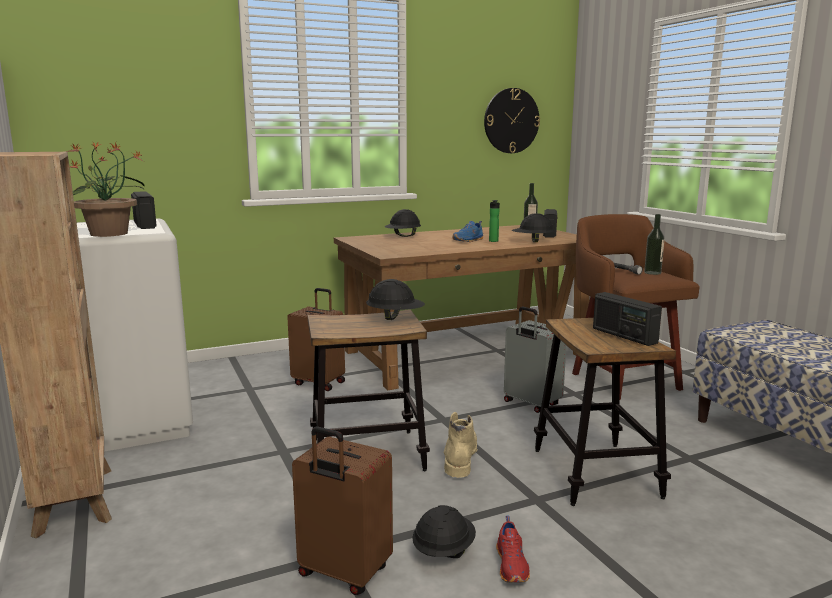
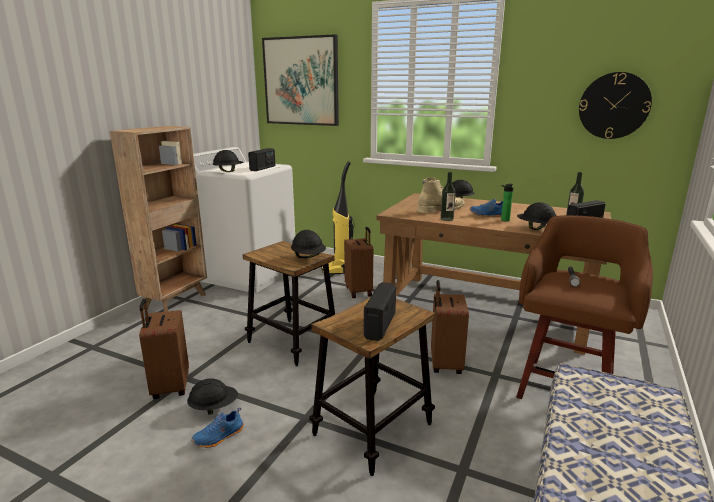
camera: 50 degrees right, 5 degrees up
(110, 234) = (228, 171): potted plant -> black hard hat
(114, 86) = (301, 81): none -> picture
(233, 371) = (336, 268): none -> vacuum cleaner
(459, 456) = (328, 369): beige boot -> beige boot (440, 209)
(512, 565) = (219, 437): red shoe -> blue shoe
(531, 404) = (444, 364): grey suitcase -> brown suitcase
(652, 273) = (595, 290): bottle -> bottle (447, 219)

